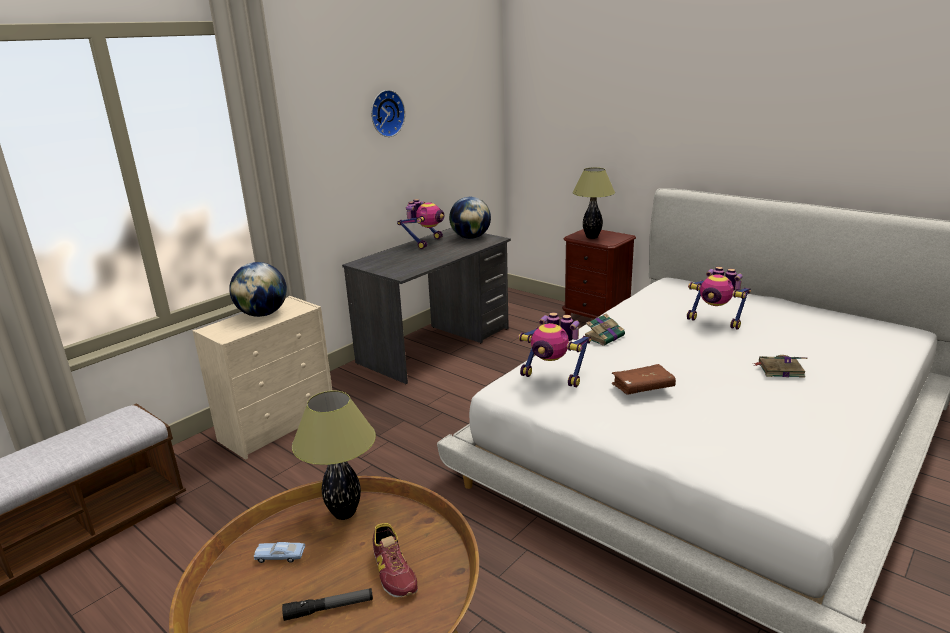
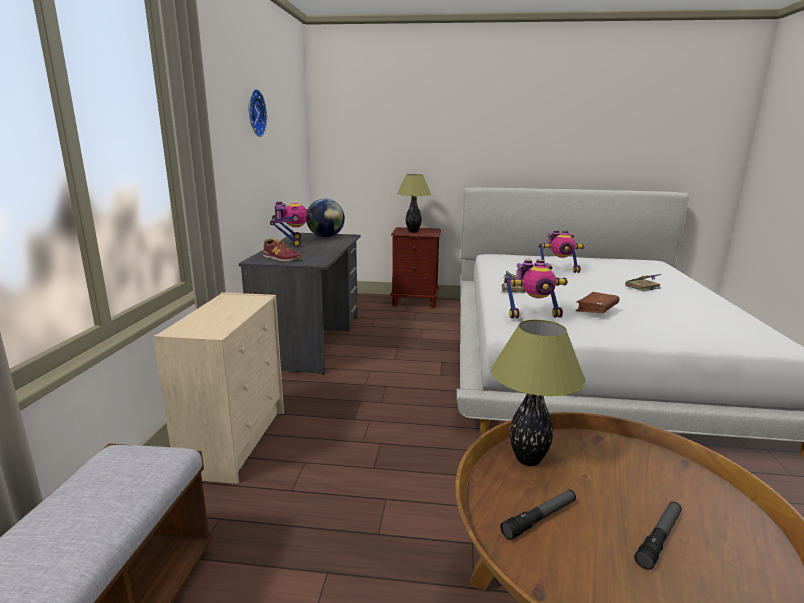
camera: 35 degrees left, 5 degrees down
(262, 314) = (220, 309): globe -> none
(280, 556) = (539, 519): blue toy car -> flashlight
(393, 571) = (646, 485): shoe -> shoe (281, 258)

